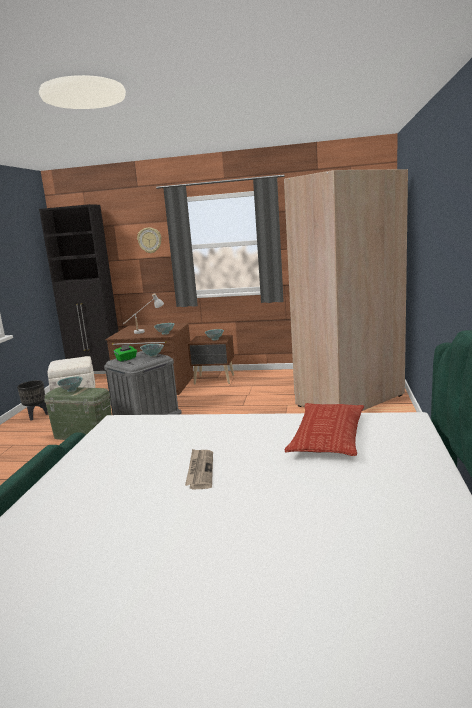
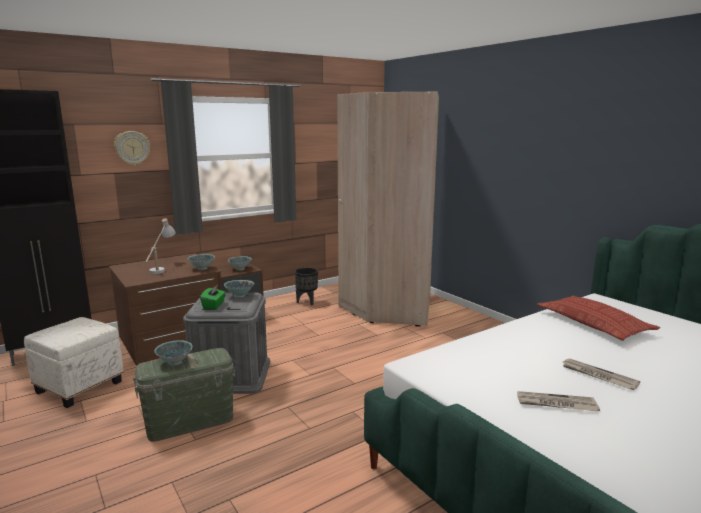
camera: 45 degrees left, 0 degrees up
(37, 416) = (50, 426): black planter -> black planter (307, 302)
(119, 473) = (555, 404): none -> newspaper

